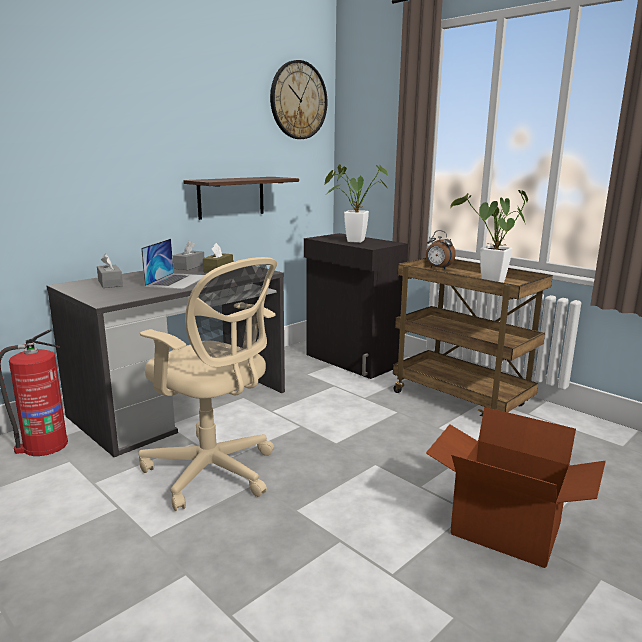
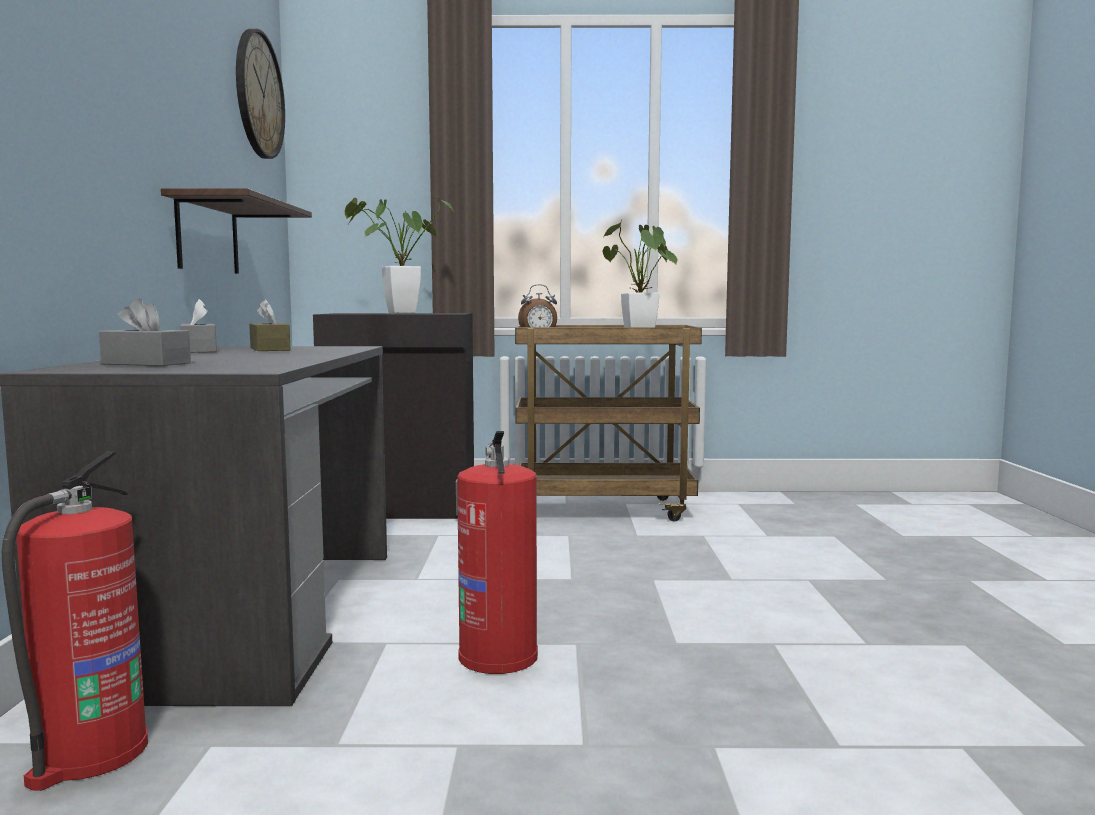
camera: 45 degrees left, 10 degrees down
(177, 281) = (262, 356): laptop -> none
(214, 472) = (498, 655): beige office chair -> fire extinguisher
(505, 530) = (858, 580): cardboard box -> none

